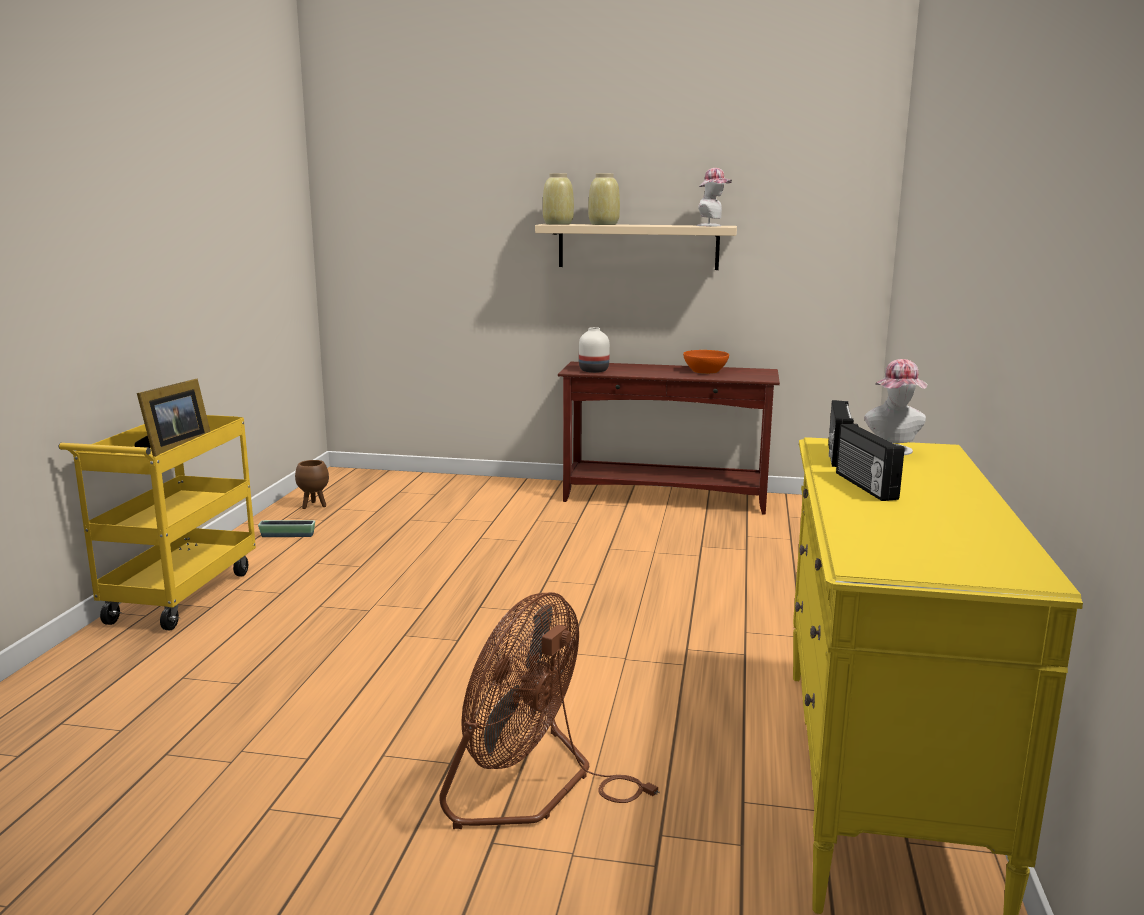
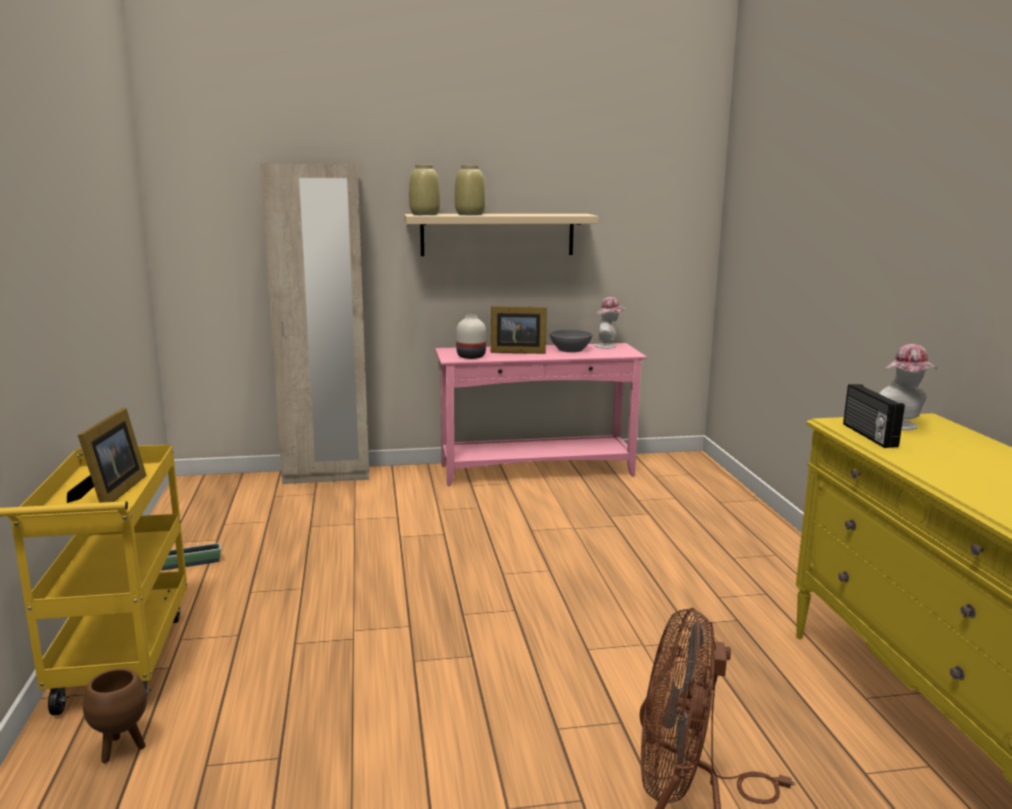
camera: 20 degrees left, 0 degrees up
(314, 506) = (193, 524): brown planter -> brown planter (122, 749)
(458, 481) = (326, 476): none -> beige wardrobe
(646, 369) = (516, 351): none -> picture frame
(666, 497) = (537, 470): brown console table -> pink console table
(705, 371) = (570, 349): orange bowl -> grey bowl
(712, 226) = (572, 214): hat -> hat (608, 346)
(864, 486) = (941, 465): radio -> none

